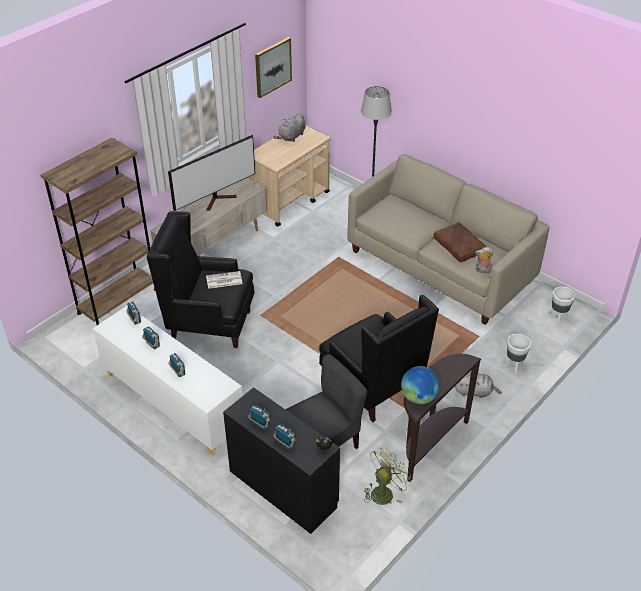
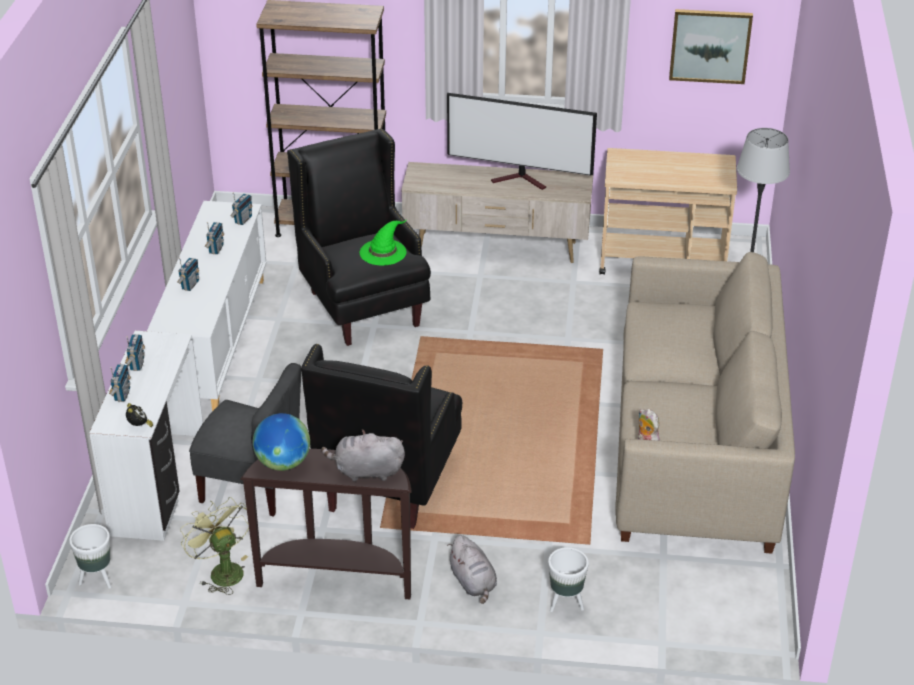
camera: 55 degrees right, 5 degrees down
(223, 280) = (383, 251): newspaper -> green hat
(283, 488) = (159, 484): black desk -> white desk
(291, 137) = (693, 162): grey plush toy -> grey plush toy (366, 471)
(384, 492) = (222, 571): green fan -> green fan turned 135 degrees counterclockwise
(460, 247) = (671, 409): brown pillow -> none
(557, 317) = (722, 613): white planter -> white planter (97, 579)

